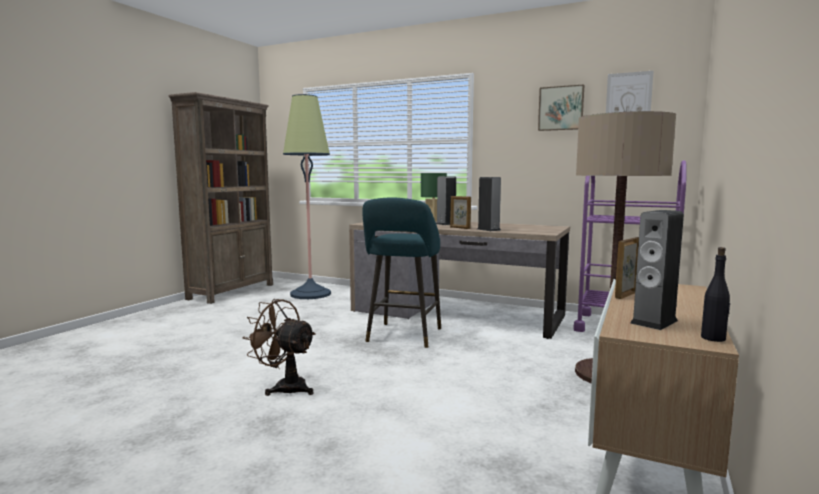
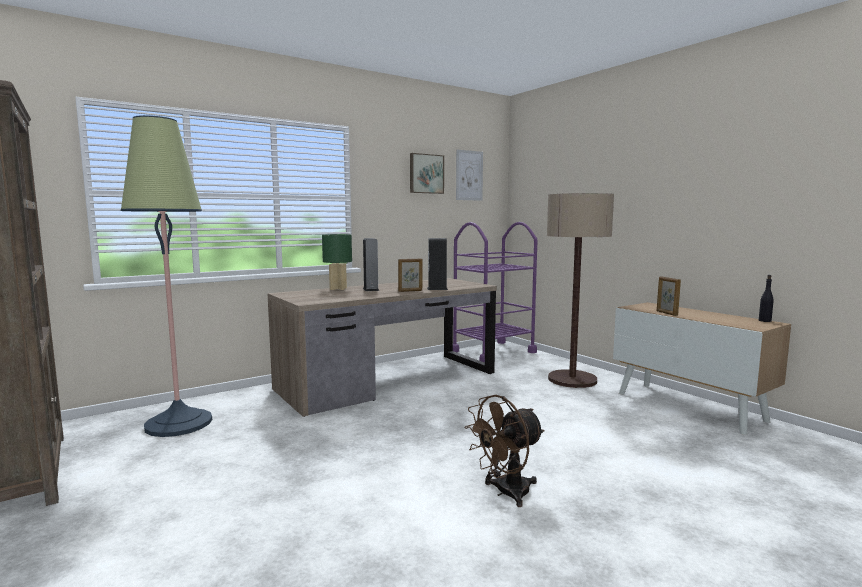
camera: 60 degrees left, 0 degrees up
(403, 336) = (422, 414): turquoise stool -> none
(654, 322) = (733, 321): speaker -> none

